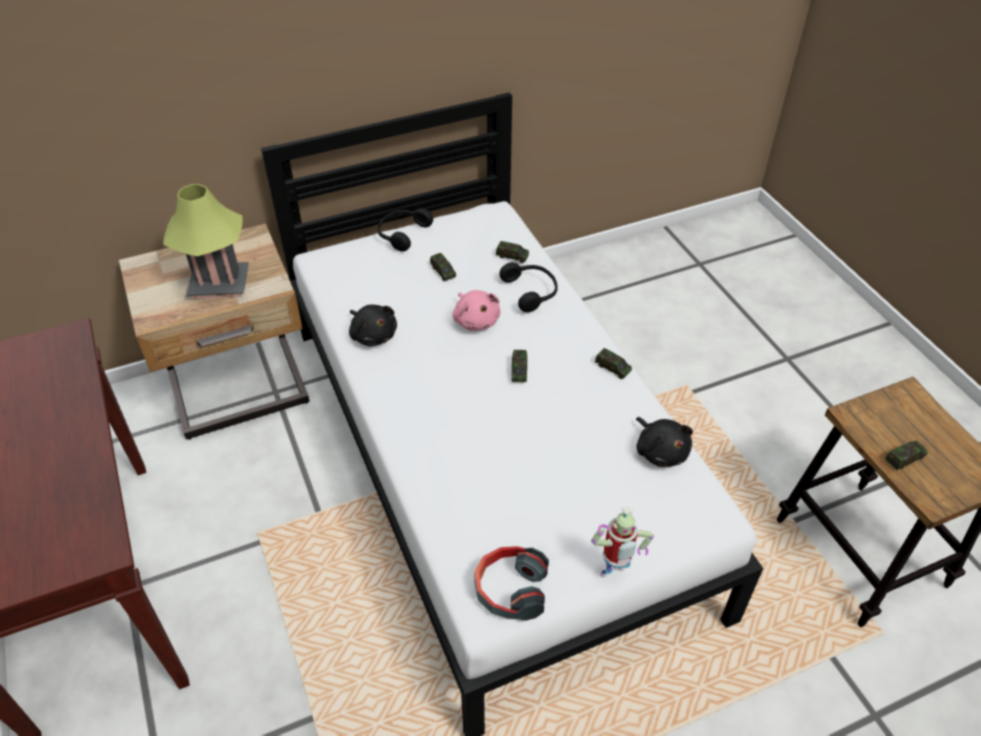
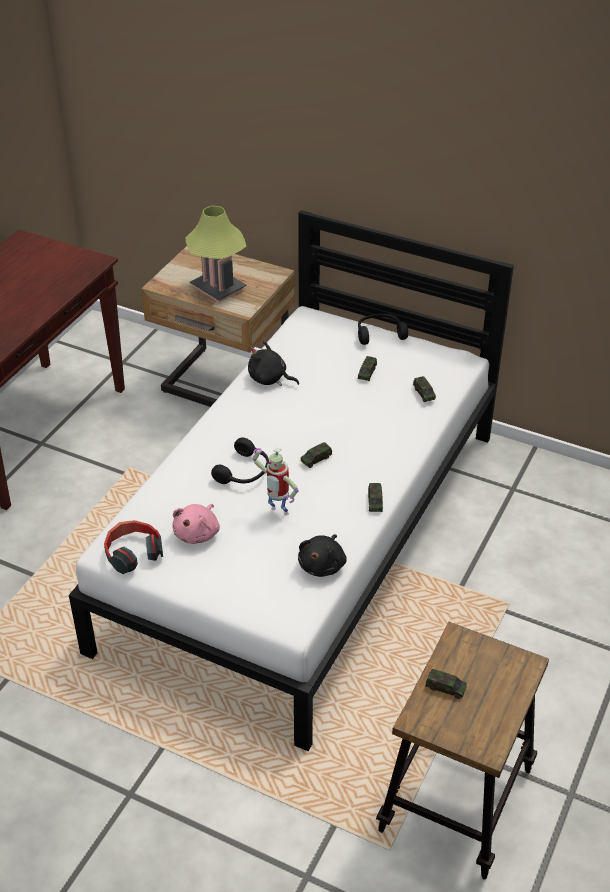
camera: 50 degrees right, 5 degrees down
(373, 335) = (269, 379): black plush toy -> black plush toy turned 105 degrees clockwise
(476, 320) = (339, 414): pink plush toy -> pink plush toy (198, 533)
(531, 291) = (399, 422): black headphones -> black headphones (244, 472)
(613, 575) = (190, 593): toy robot -> toy robot (277, 512)

